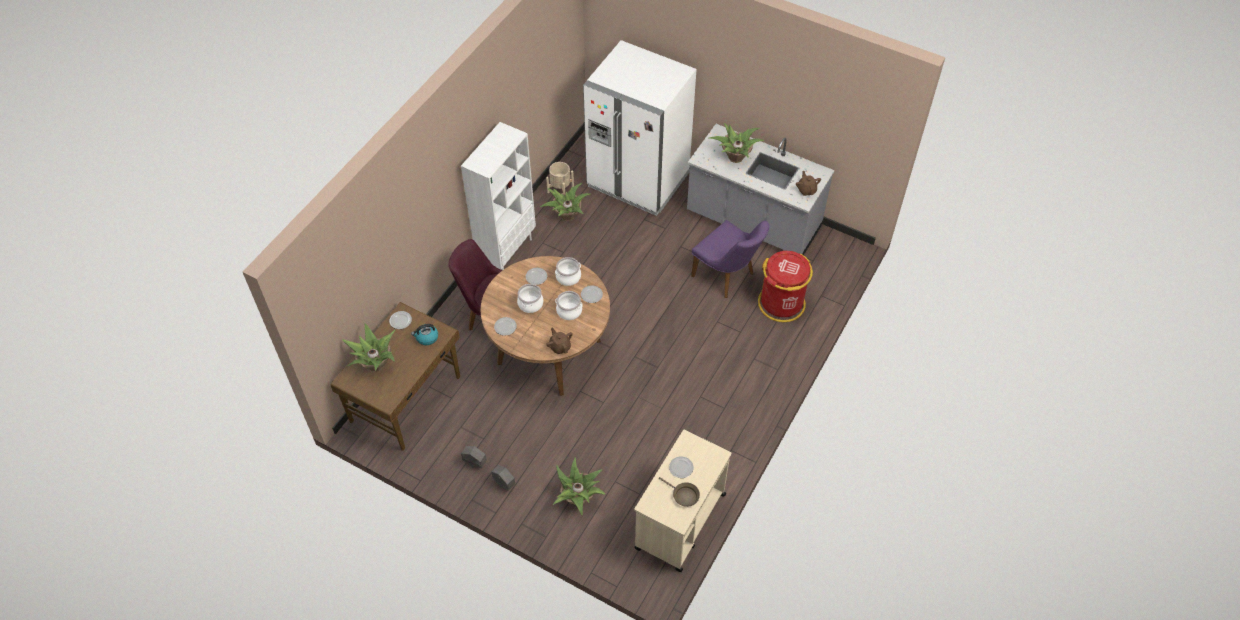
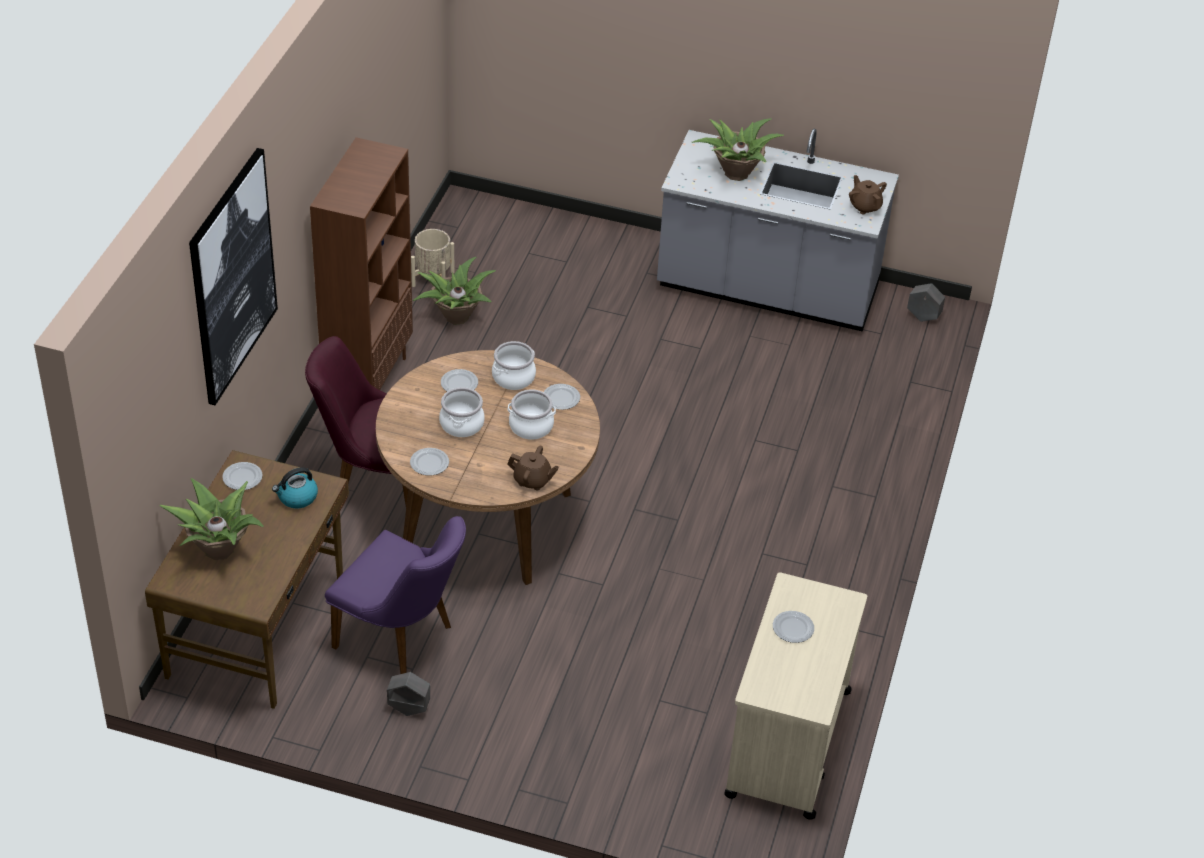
camera: 15 degrees left, 10 degrees down
(397, 213) = (232, 276): none -> picture
(504, 484) = (470, 733): grey planter -> grey planter (923, 317)
(507, 251) = (368, 381): white bookcase -> brown bookcase
(560, 347) = (532, 480): brown teapot -> brown teapot turned 150 degrees clockwise
(578, 498) = (606, 735): potted plant -> none
(638, 180) = (559, 252): white fridge -> none
(683, 495) = (810, 668): brown frying pan -> none
(727, 277) = (751, 374): purple chair -> purple chair (402, 640)
(781, 303) = (851, 401): red trash can -> none

